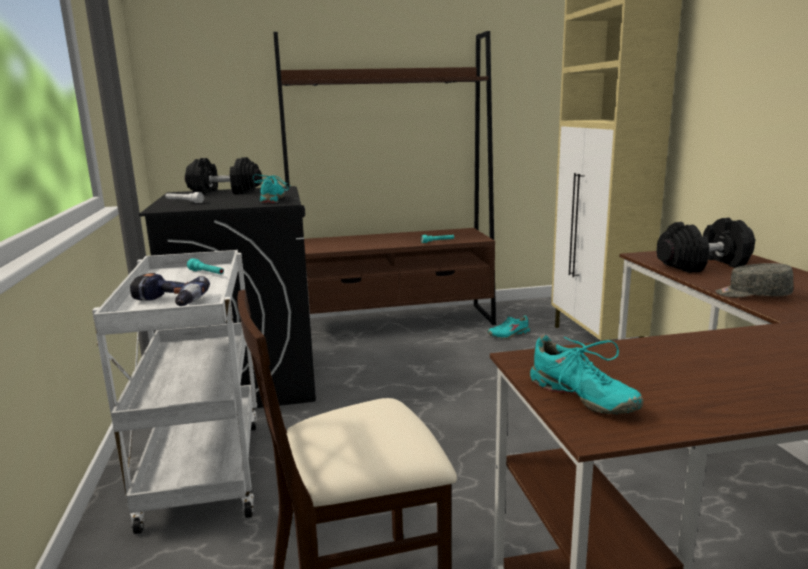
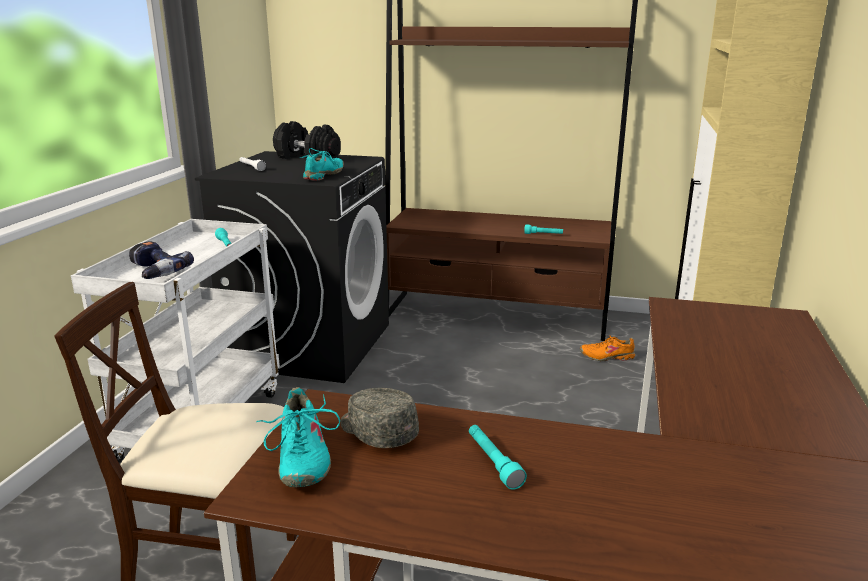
camera: 25 degrees right, 5 degrees up
(508, 335) = (607, 356): turquoise shoe -> orange shoe
(703, 265) = (720, 334): black dumbbell -> none
(719, 362) = (493, 463): none -> turquoise flashlight
(752, 295) = (699, 390): grey cap -> grey cap (377, 432)

